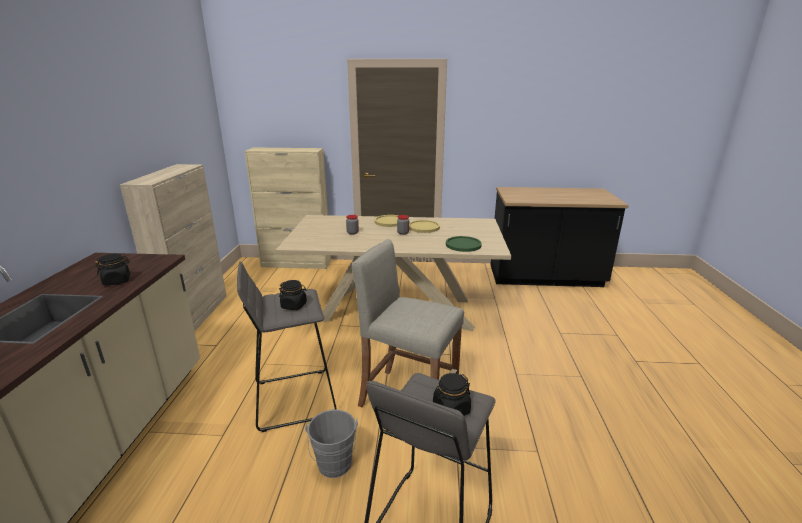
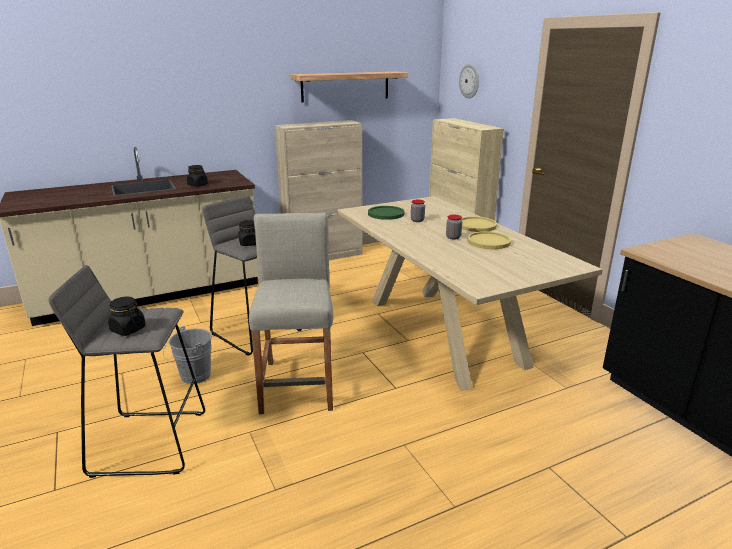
camera: 60 degrees right, 0 degrees up
(164, 128) = (345, 86): none -> shelf
(266, 112) = (469, 81): none -> wall clock
(463, 245) = (466, 269): green plate -> green plate (386, 214)

